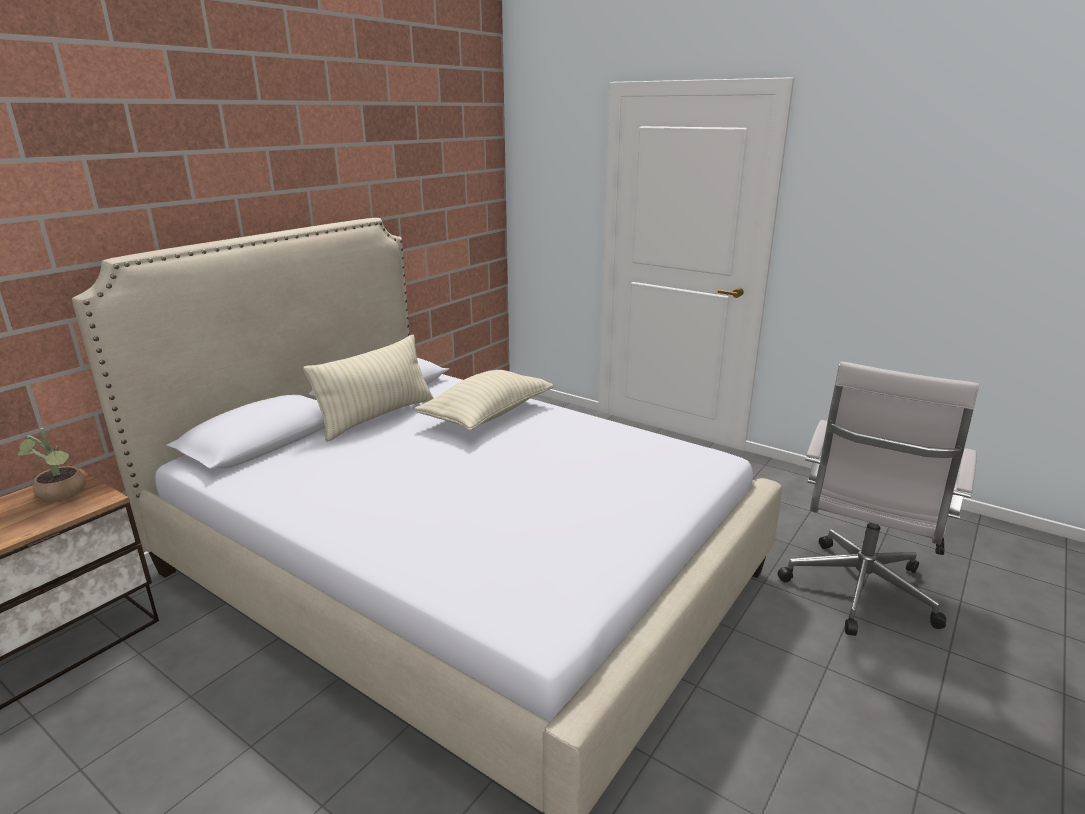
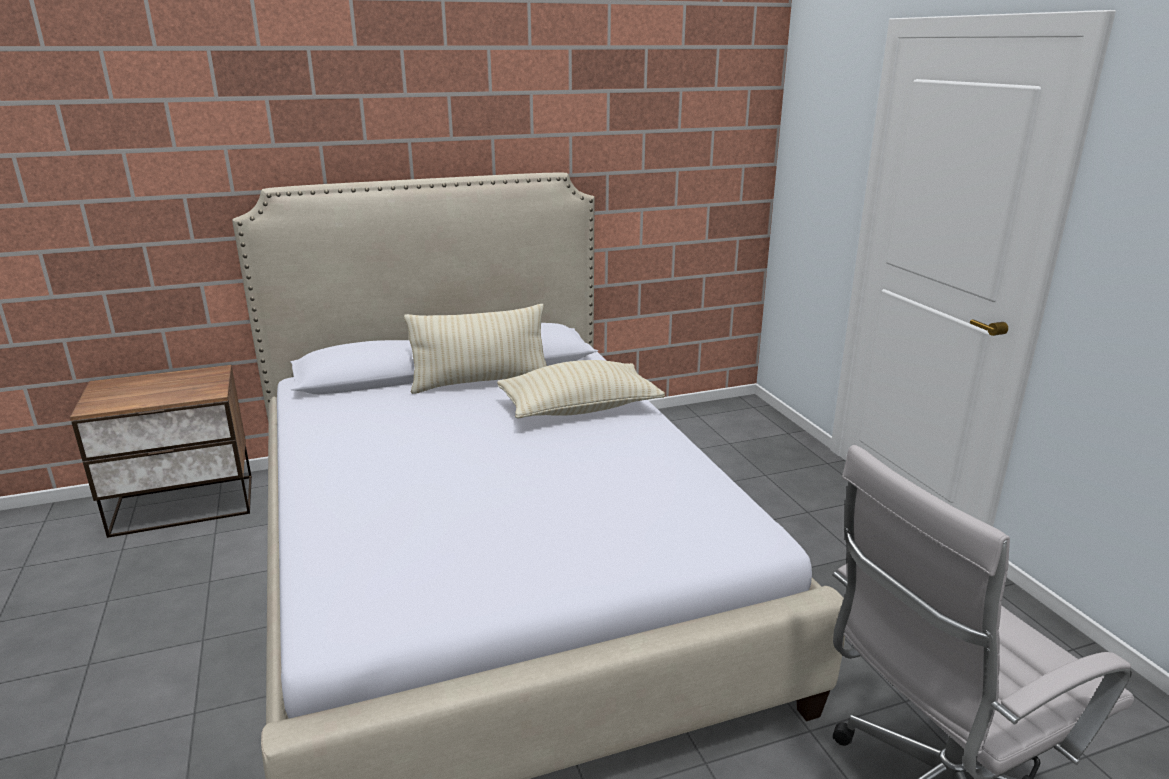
camera: 35 degrees right, 0 degrees up
(61, 494) = (196, 381): potted plant -> none

